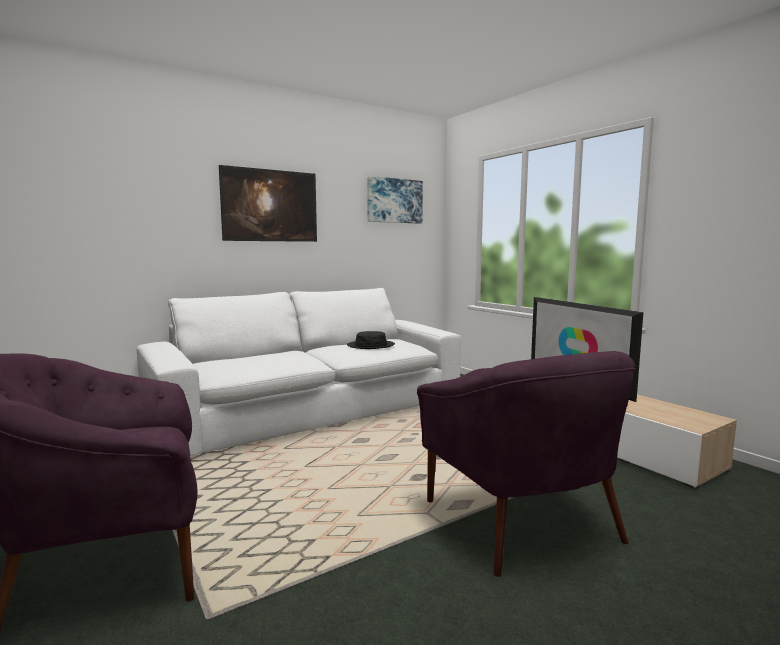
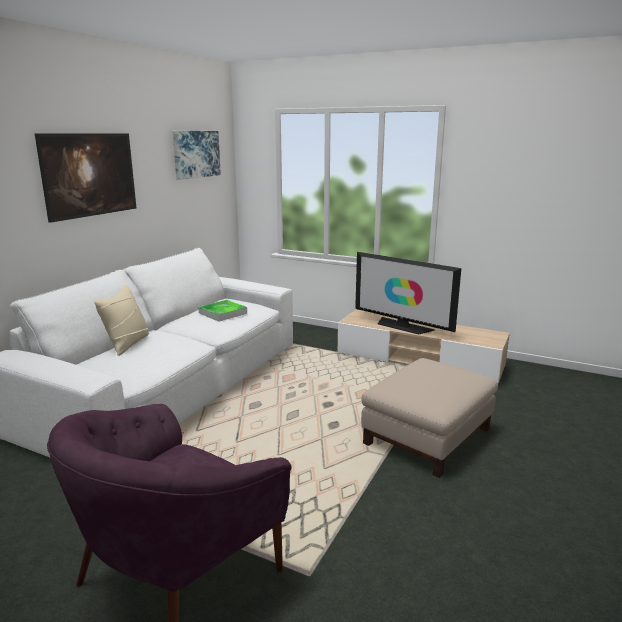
camera: 30 degrees left, 10 degrees up
(259, 354) = (127, 344): none -> beige pillow
(371, 345) = (223, 313): black hat -> tray
(523, 521) = (428, 437): purple armchair -> beige ottoman

